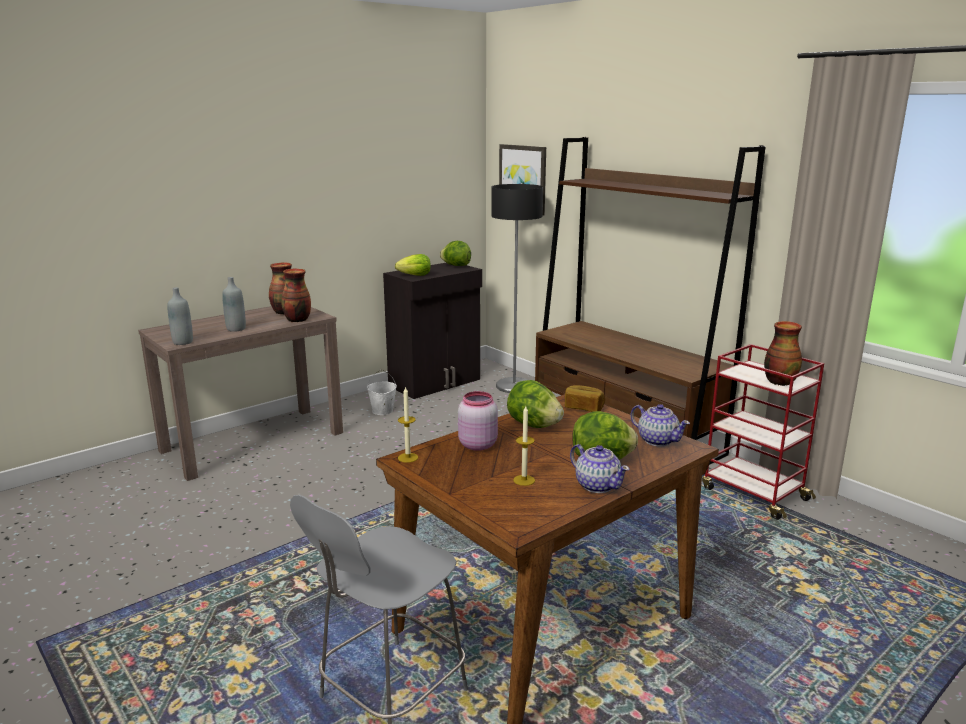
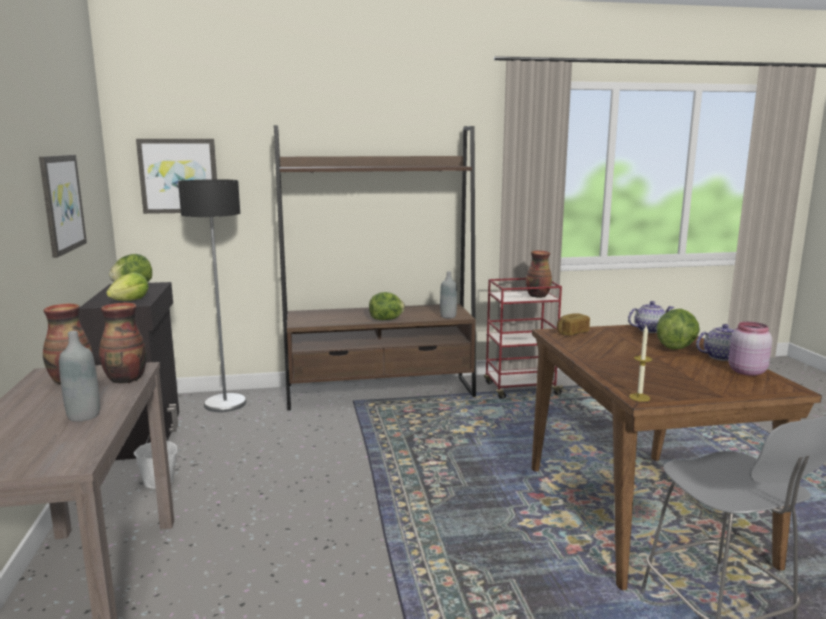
camera: 60 degrees left, 5 degrees down
(183, 342) = (70, 457): grey bottle -> grey bottle (448, 316)
(381, 195) = (61, 203): none -> picture
(477, 444) = (625, 372): pink jar -> pink jar (745, 372)
(524, 480) = (704, 372): candle -> none
(533, 425) = (596, 350): lettuce -> lettuce (387, 319)

